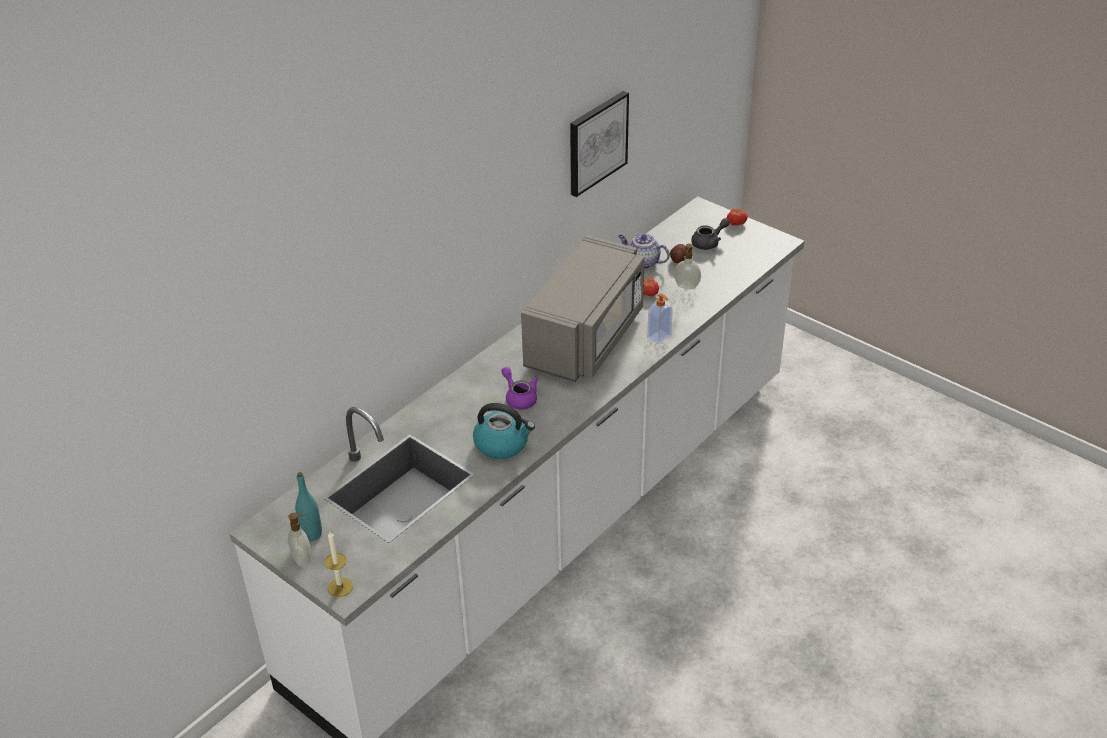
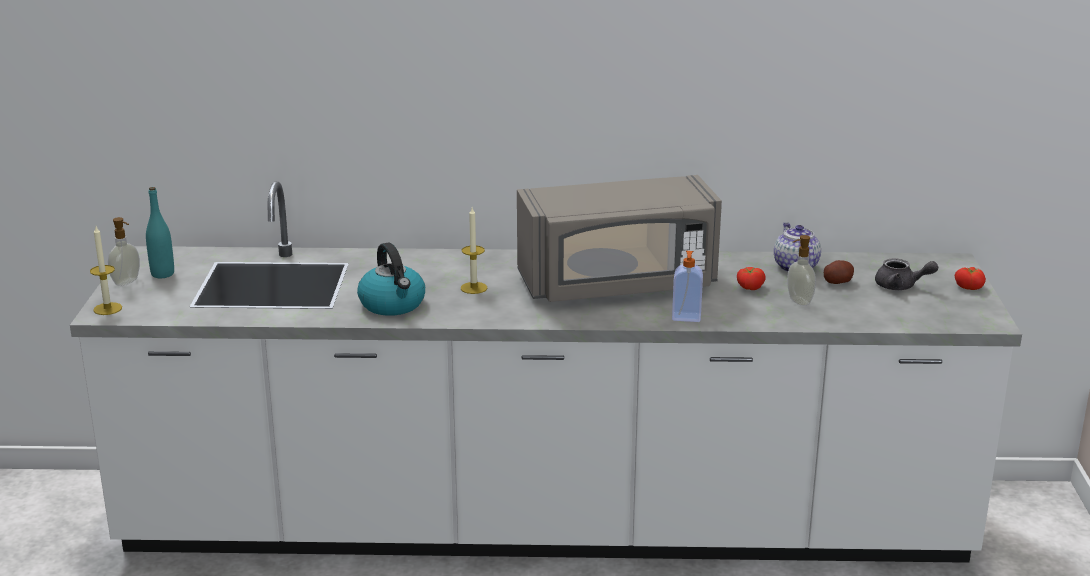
camera: 50 degrees right, 15 degrees down
(519, 398) = (474, 288): purple teapot -> candle
(597, 142) = (762, 71): picture -> none

